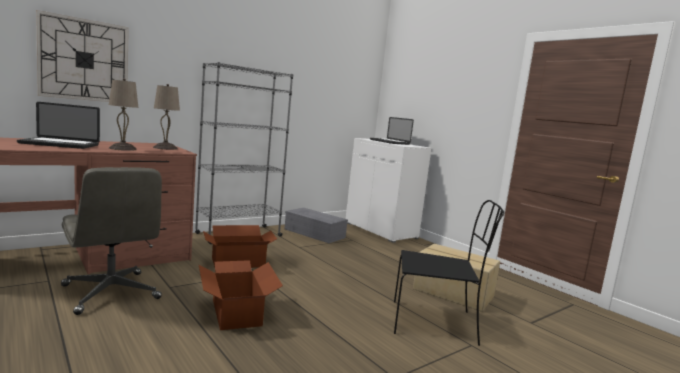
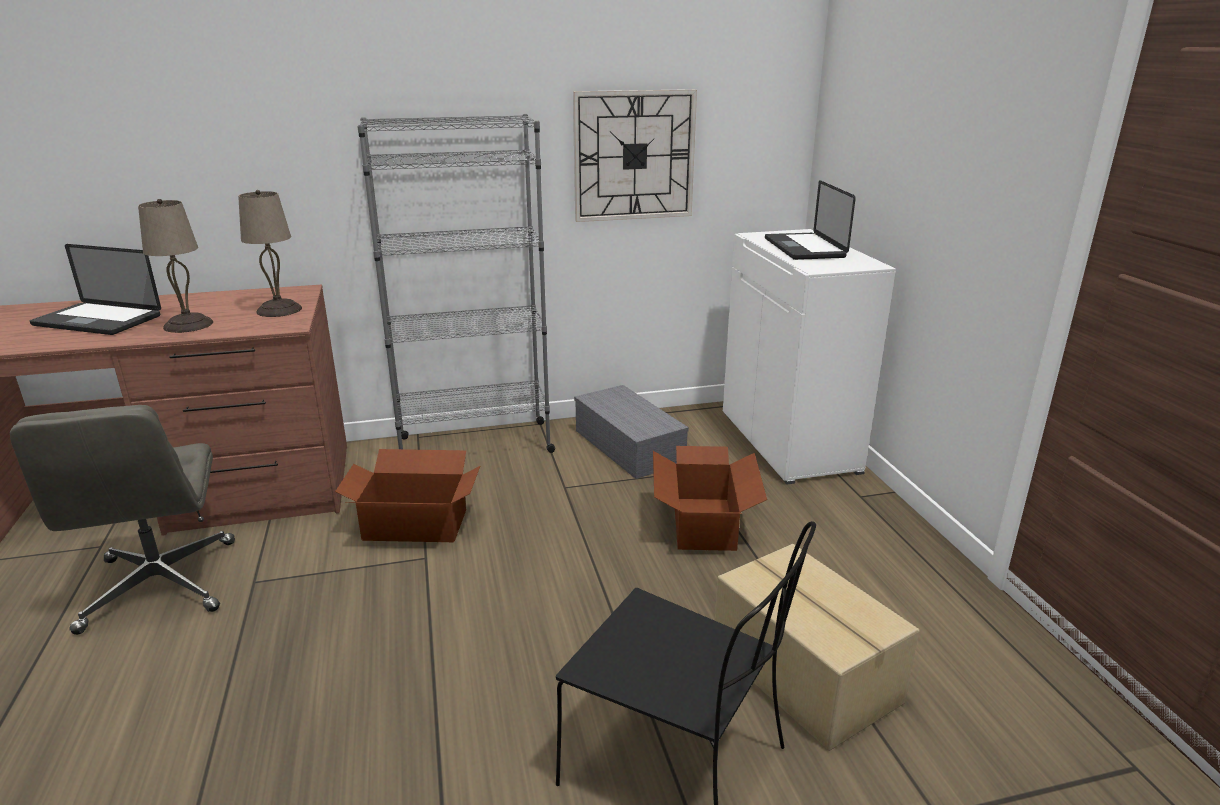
camera: 25 degrees right, 15 degrees up
(84, 60) = (140, 150): wall clock -> wall clock (634, 156)
(237, 312) = (309, 666): cardboard box -> cardboard box (705, 523)

